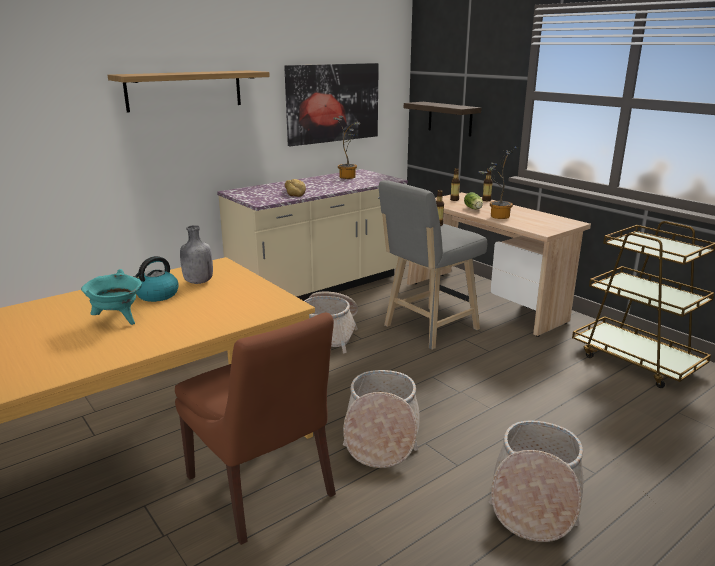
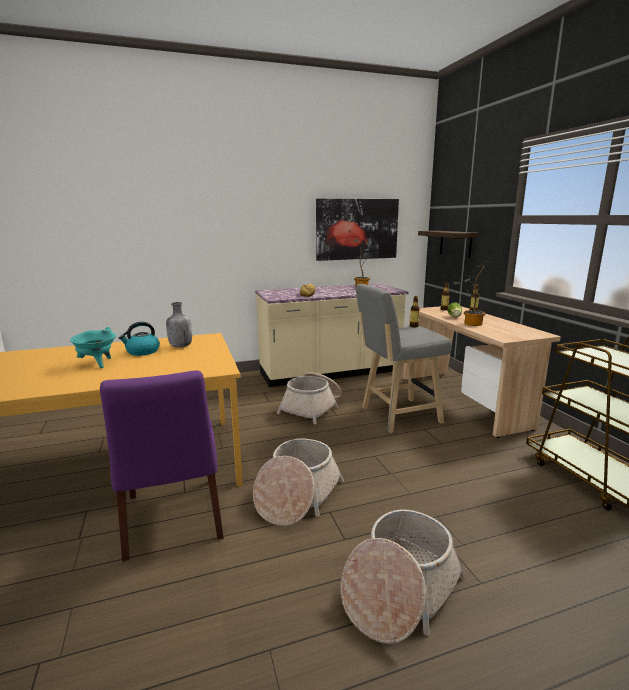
camera: 20 degrees right, 5 degrees down
(184, 90) = (234, 214): shelf -> none
(262, 489) = (173, 519): brown chair -> purple chair

